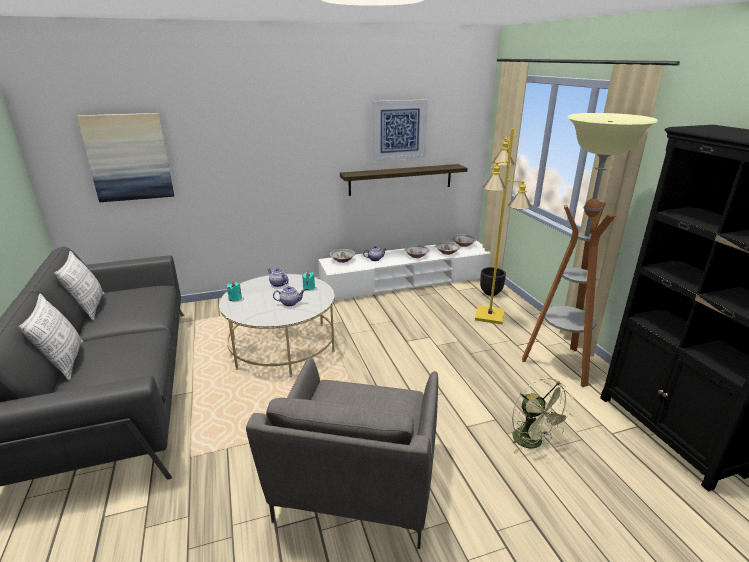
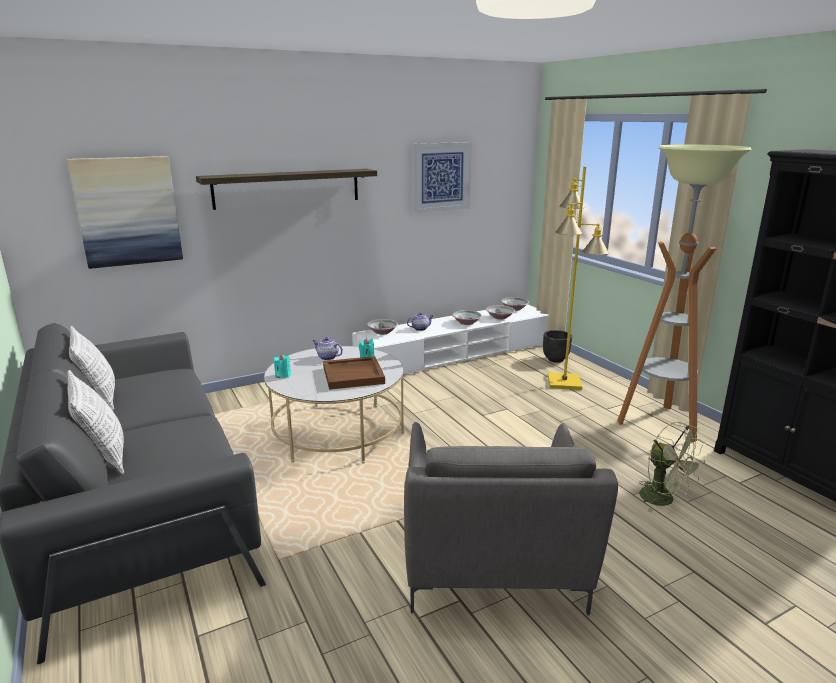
camera: 10 degrees left, 5 degrees down
(290, 303) = (353, 375): teapot -> brown tray
(401, 179) = (443, 234): shelf -> shelf (287, 188)

